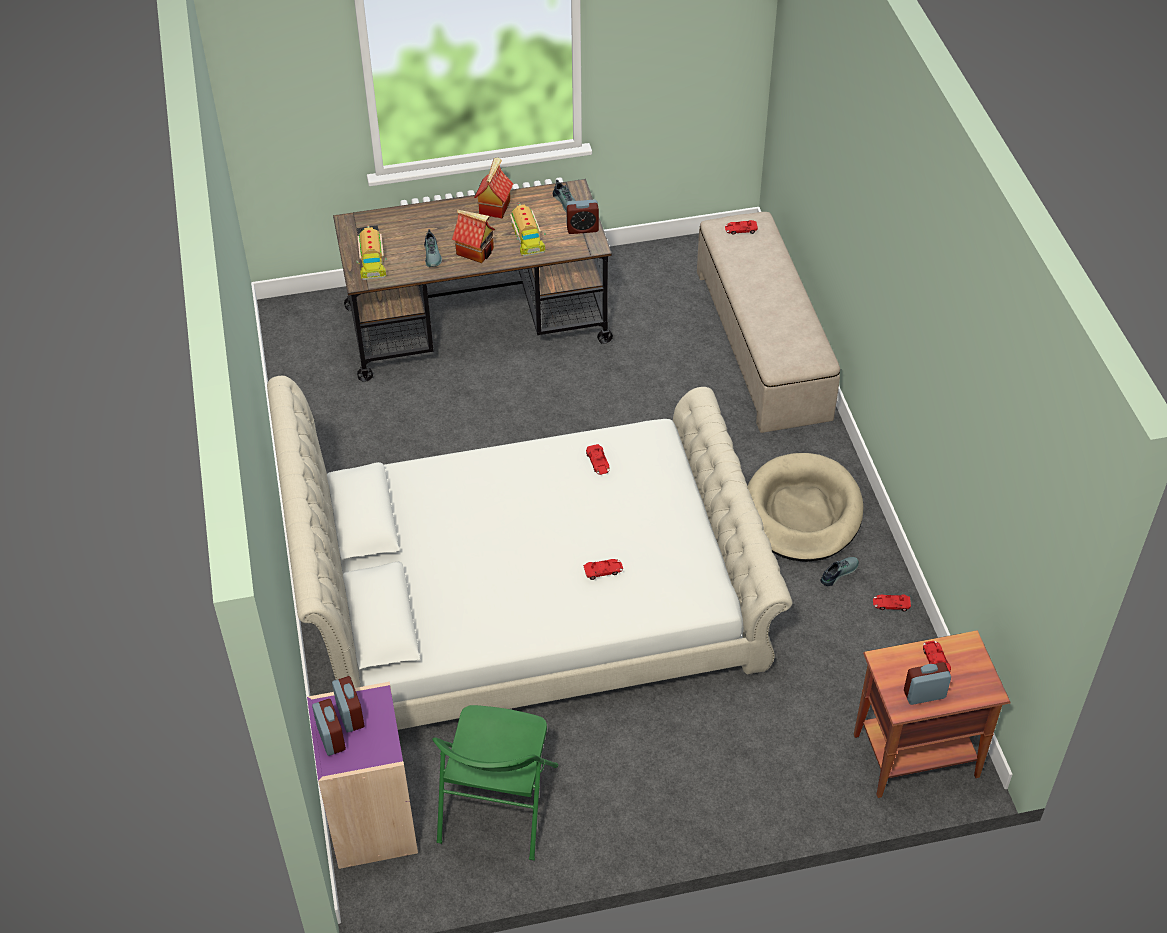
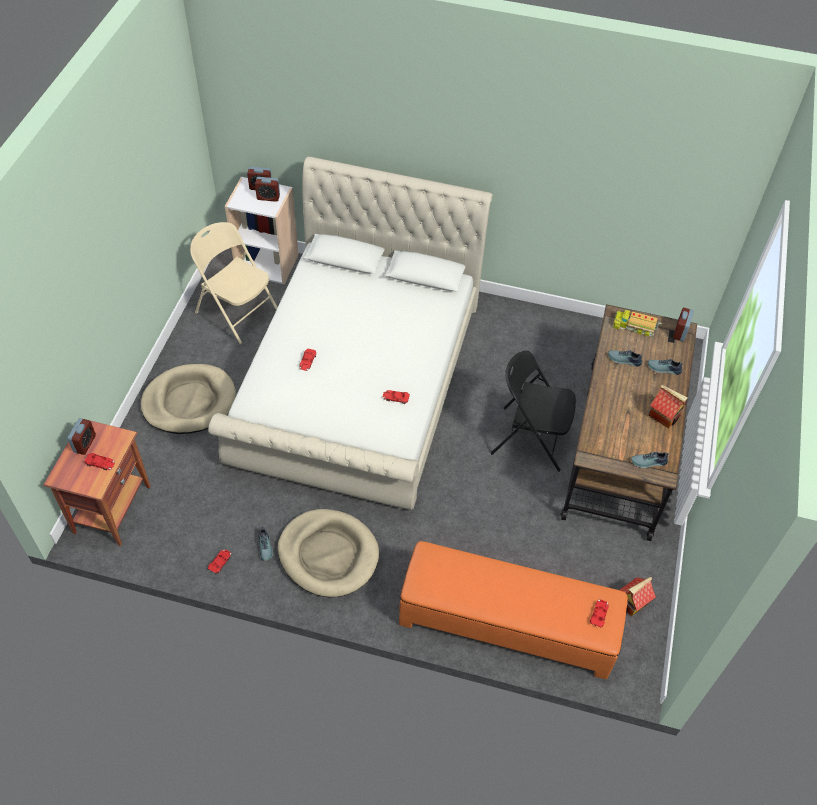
camera: 115 degrees right, 5 degrees up
(370, 818) = (268, 263): purple bookcase -> white bookcase
(425, 223) = (663, 369): none -> shoe
(476, 251) = (616, 385): toy house -> toy house (632, 603)
(497, 803) = (237, 312): green chair -> beige chair
(514, 399) = (531, 438): none -> black chair
(526, 237) = (618, 420): toy truck -> none
(582, 228) = (612, 459): alarm clock -> alarm clock (680, 332)
(698, 769) = (189, 402): none -> beige dog bed
(763, 344) = (506, 622): beige bench -> orange bench

